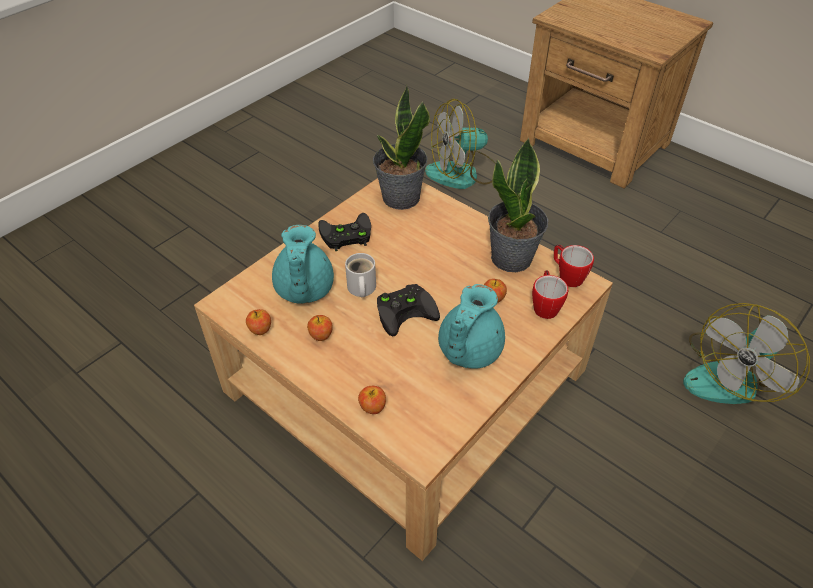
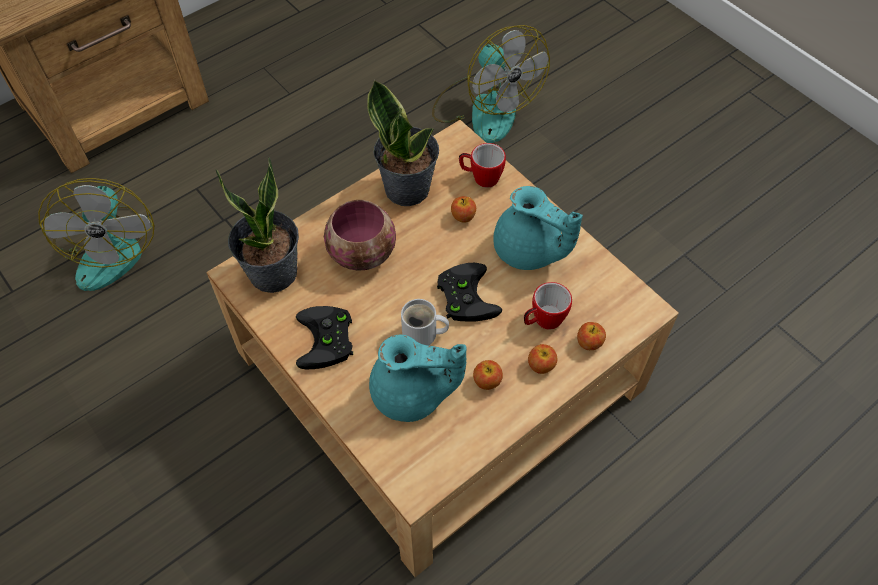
camera: 80 degrees left, 10 degrees up
(260, 329) = (467, 445): apple -> apple (541, 365)
(432, 242) = (364, 254): none -> bowl
(567, 276) = (444, 150): mug -> mug (543, 321)

